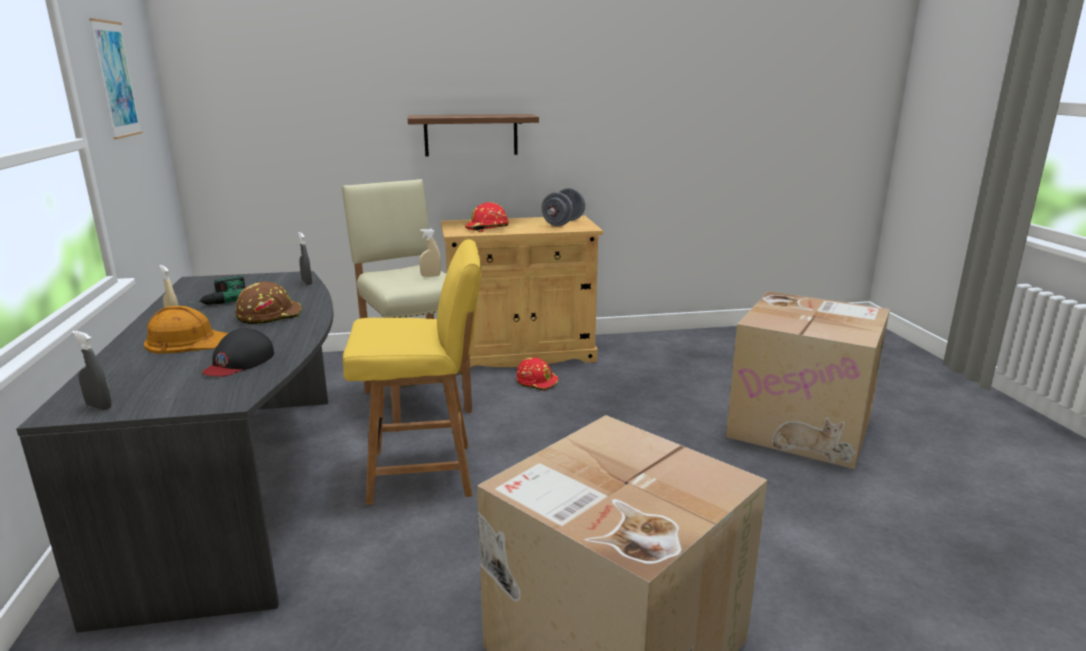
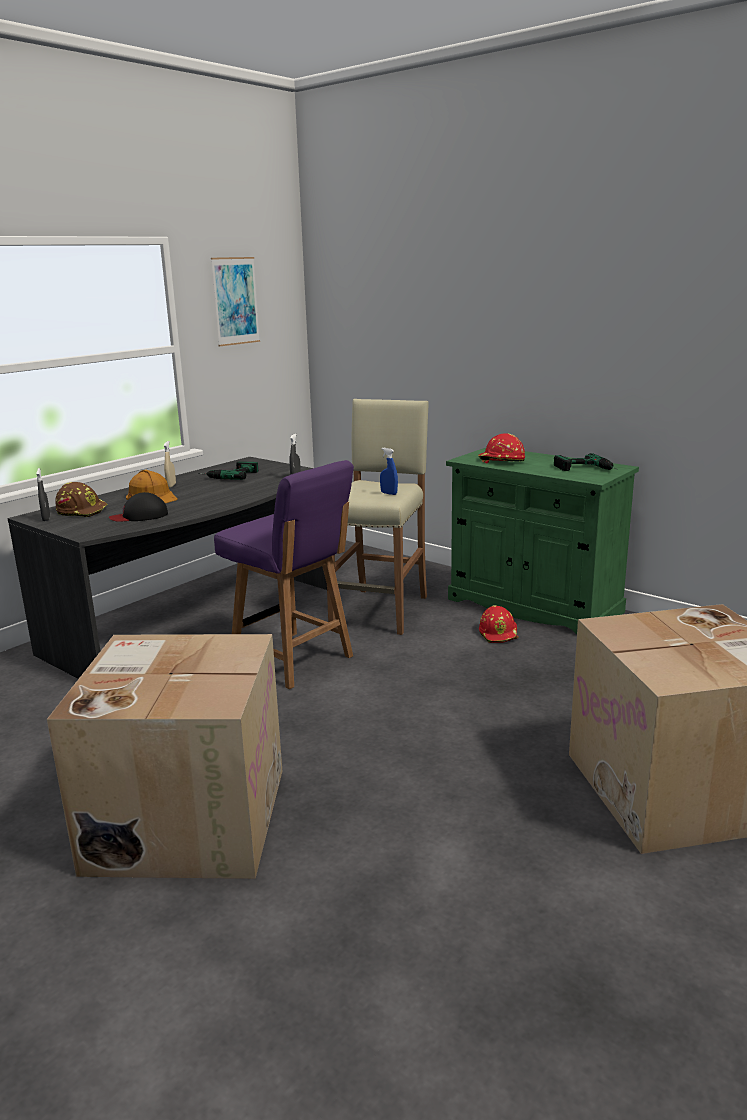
camera: 50 degrees right, 0 degrees up
(269, 315) = (221, 493): brown hard hat -> brown hard hat (82, 511)
(424, 472) = (293, 660): yellow chair -> purple chair
(430, 276) = (389, 493): beige spray bottle -> blue spray bottle
(471, 135) = (526, 360): shelf -> none
(520, 354) = (533, 606): beige cabinet -> green cabinet
(563, 223) = (586, 469): grey dumbbell -> power drill

